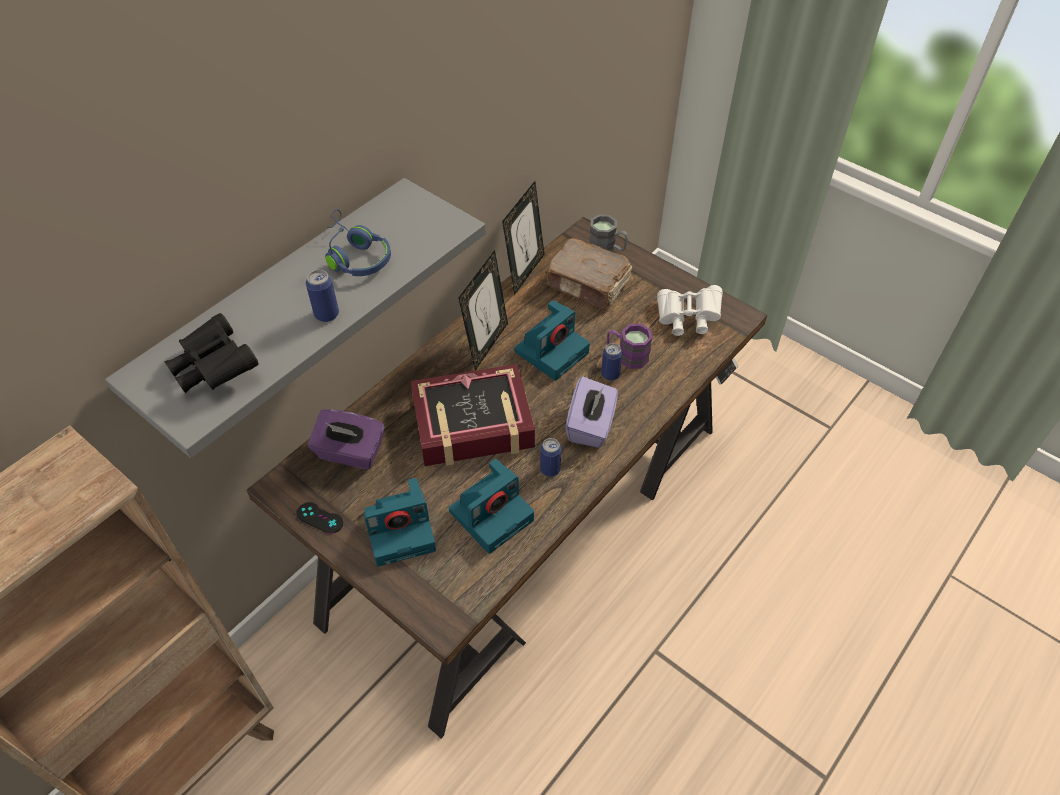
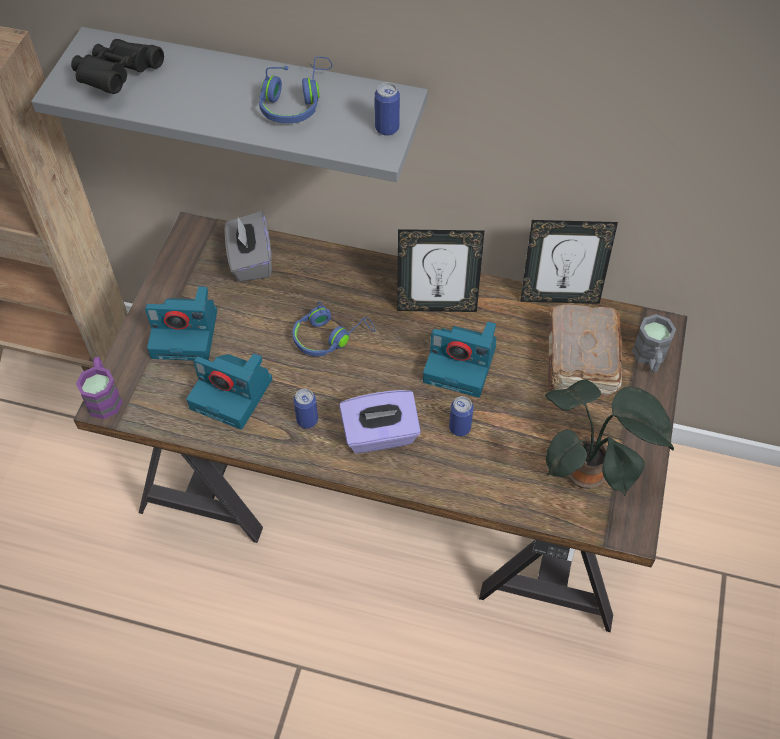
camera: 65 degrees right, 5 degrees up
(320, 518) = (173, 272): black game controller -> none
(327, 314) = (211, 115): can -> can (387, 128)
(350, 453) = (250, 261): purple tissue box -> grey tissue box
(401, 530) = (186, 333): camera -> camera turned 45 degrees counterclockwise
(473, 424) = (330, 336): book -> blue headphones
(627, 356) = (495, 434): purple mug -> purple mug (104, 396)
(687, 319) = (589, 475): white binoculars -> potted plant

